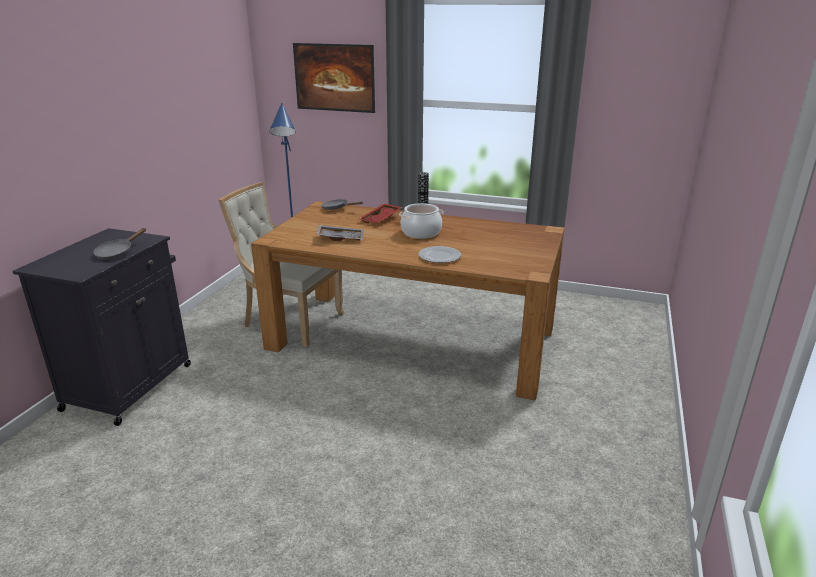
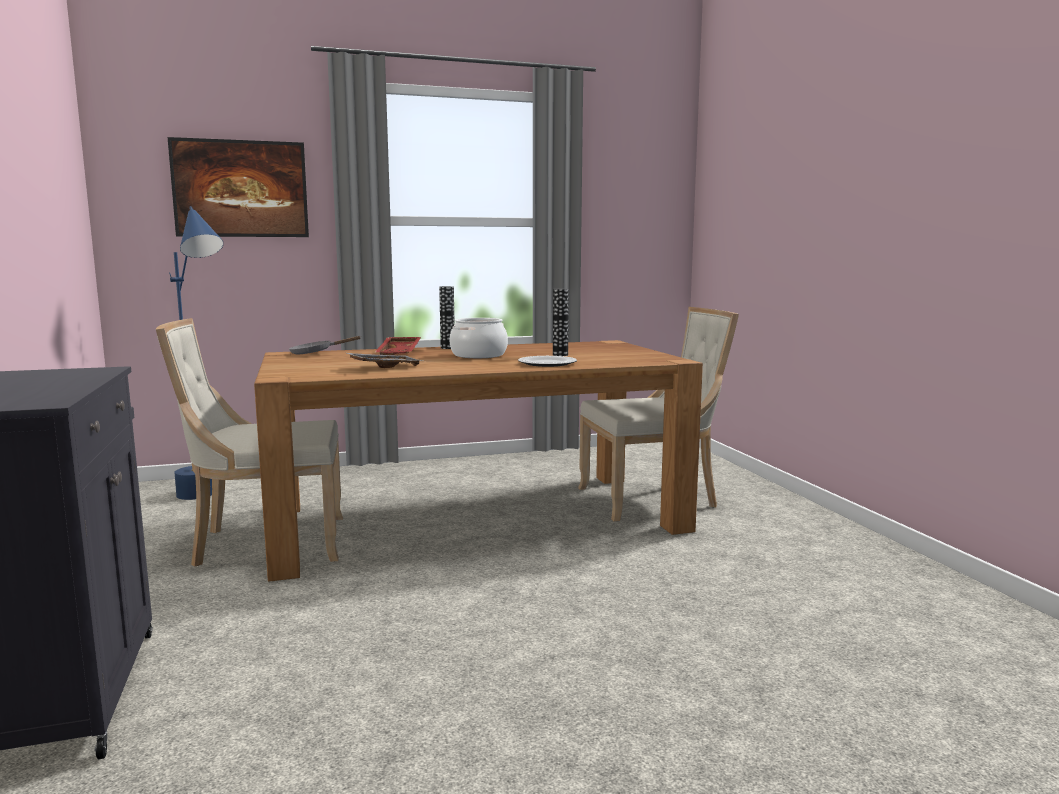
camera: 35 degrees left, 15 degrees down
(117, 253) = (65, 383): grey frying pan -> none
(473, 244) = (560, 355): none -> vase
(548, 359) = (653, 499): none -> beige chair

